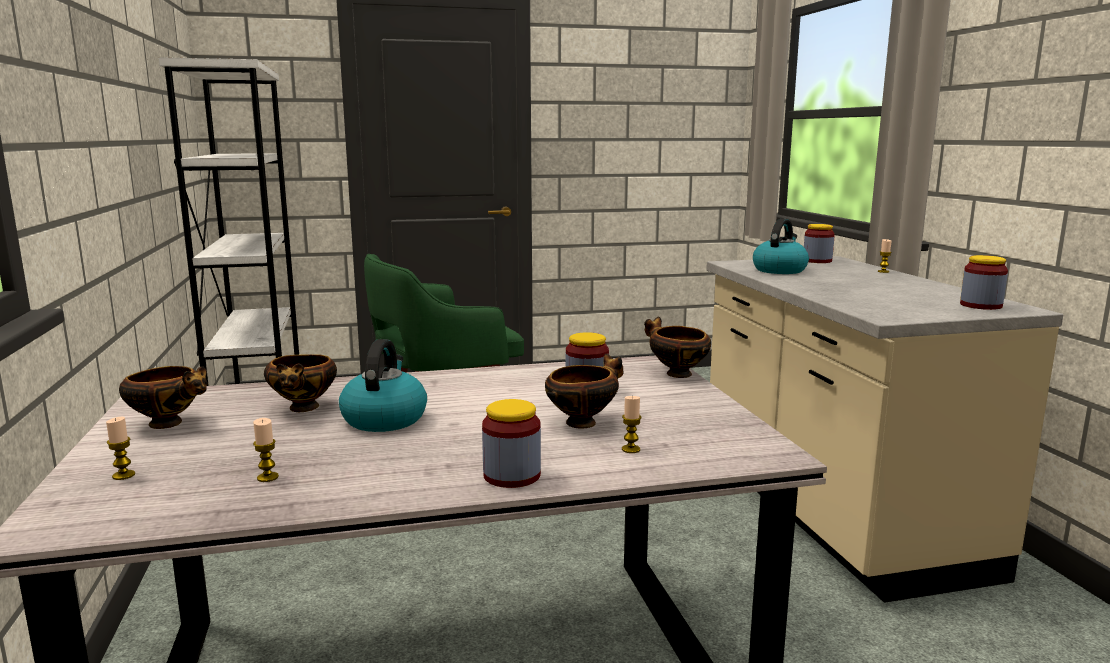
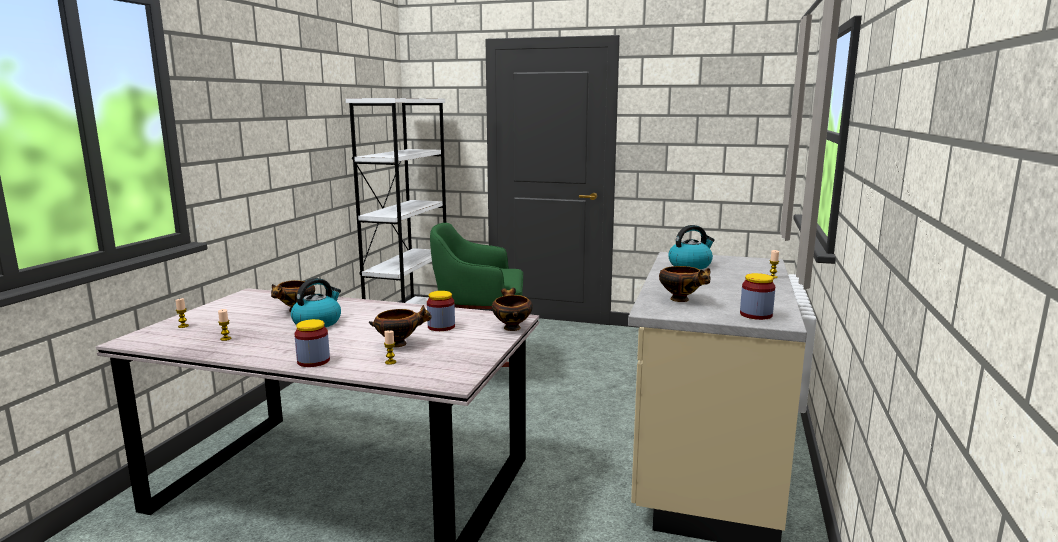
camera: 30 degrees right, 0 degrees up
(169, 424) = (235, 307): bowl -> bowl (681, 300)
(817, 261) = (747, 261): jar -> none

